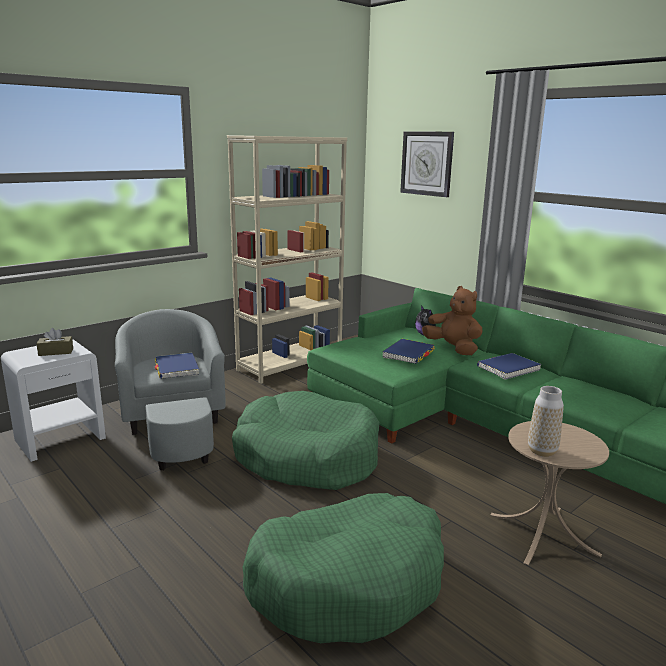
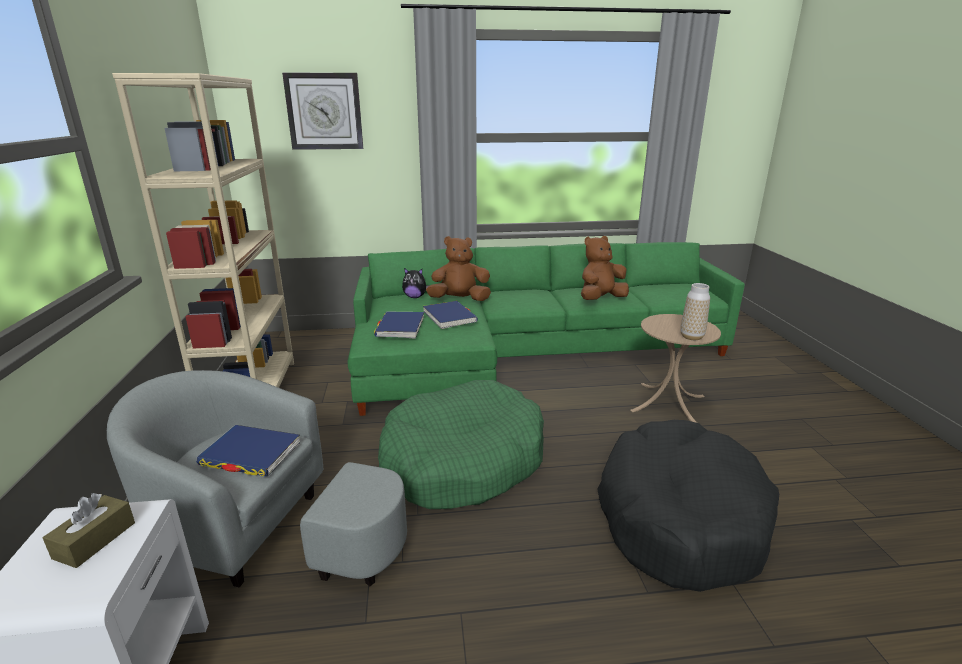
camera: 55 degrees left, 5 degrees up
(348, 581) = (679, 517): green dog bed -> black dog bed
(508, 368) = (529, 298): blue book -> blue book (400, 327)
(576, 397) = (600, 299): none -> brown plush toy

